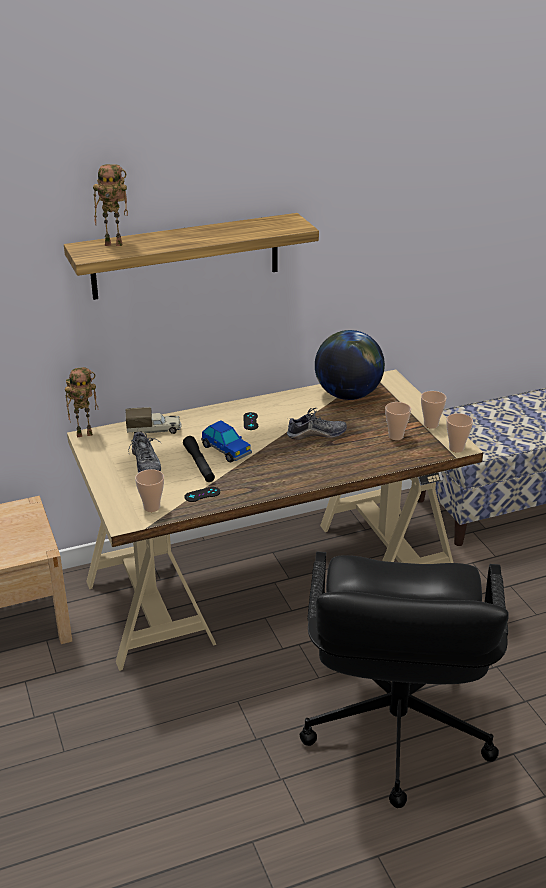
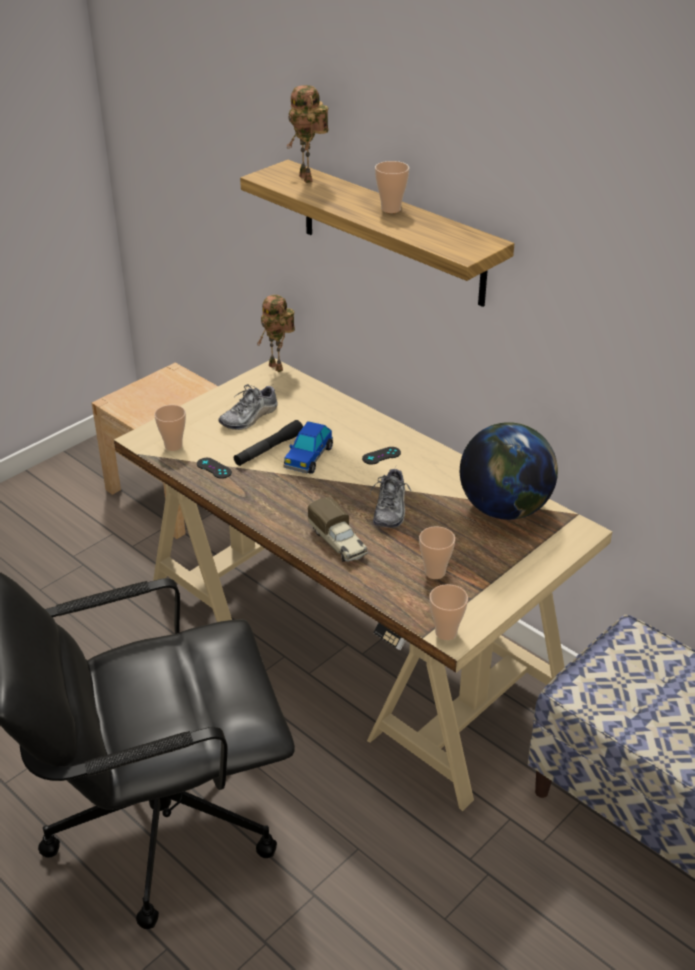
camera: 65 degrees right, 5 degrees up
(154, 430) = (314, 403): toy truck -> toy truck (338, 543)
(316, 434) = (390, 509): shoe -> shoe turned 45 degrees clockwise
(431, 425) = (489, 596): cup -> cup (391, 209)

